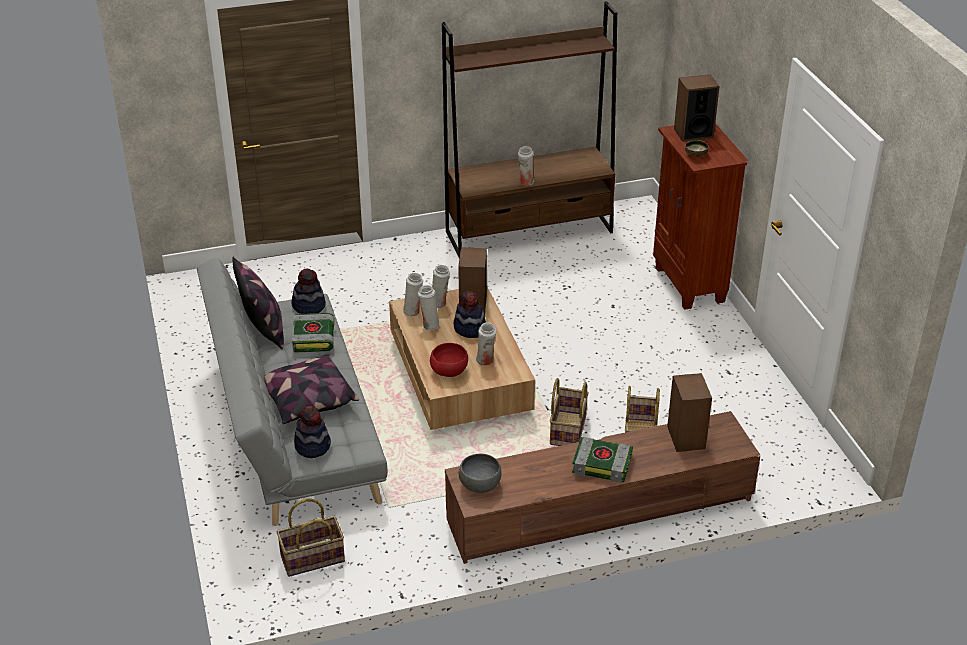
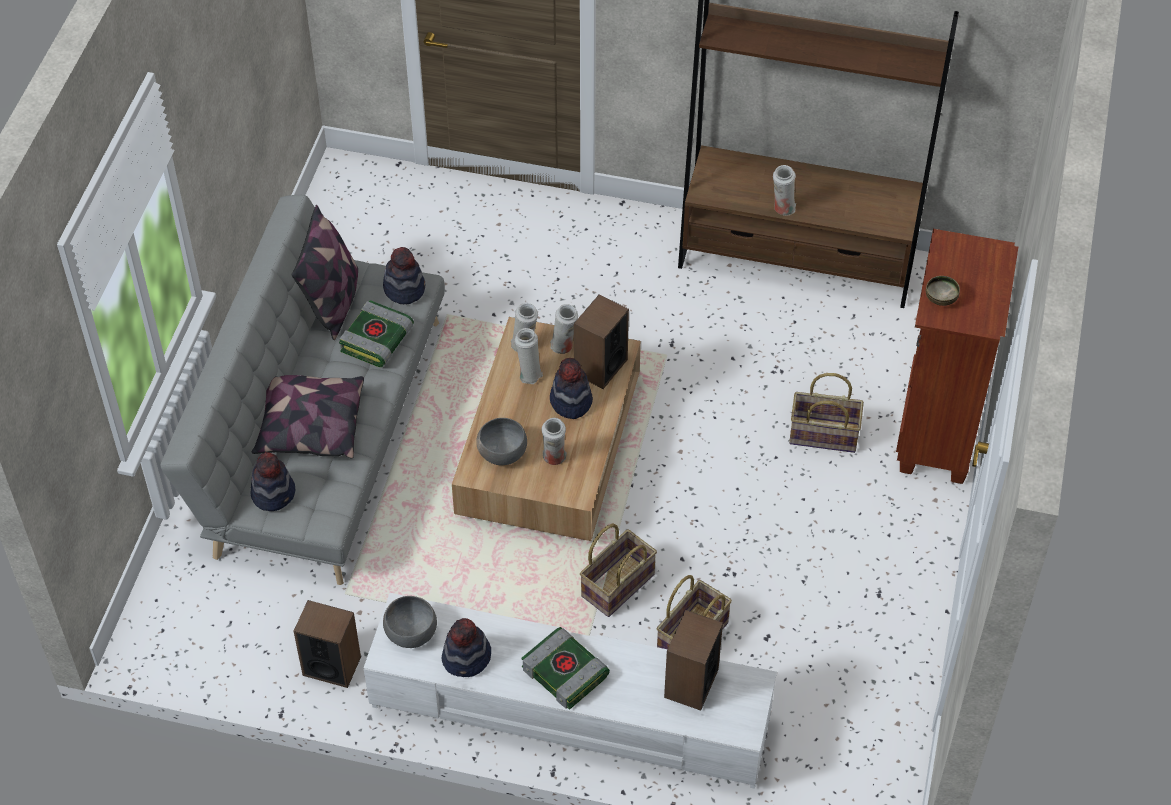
camera: 30 degrees right, 15 degrees up
(312, 559) = (223, 622): basket -> basket (823, 435)
(449, 371) = (502, 453): red bowl -> grey bowl
(531, 483) = (467, 658): none -> hat
(599, 512) = (568, 715): brown tv stand -> white tv stand
(693, 133) = (971, 258): speaker -> speaker (331, 666)

